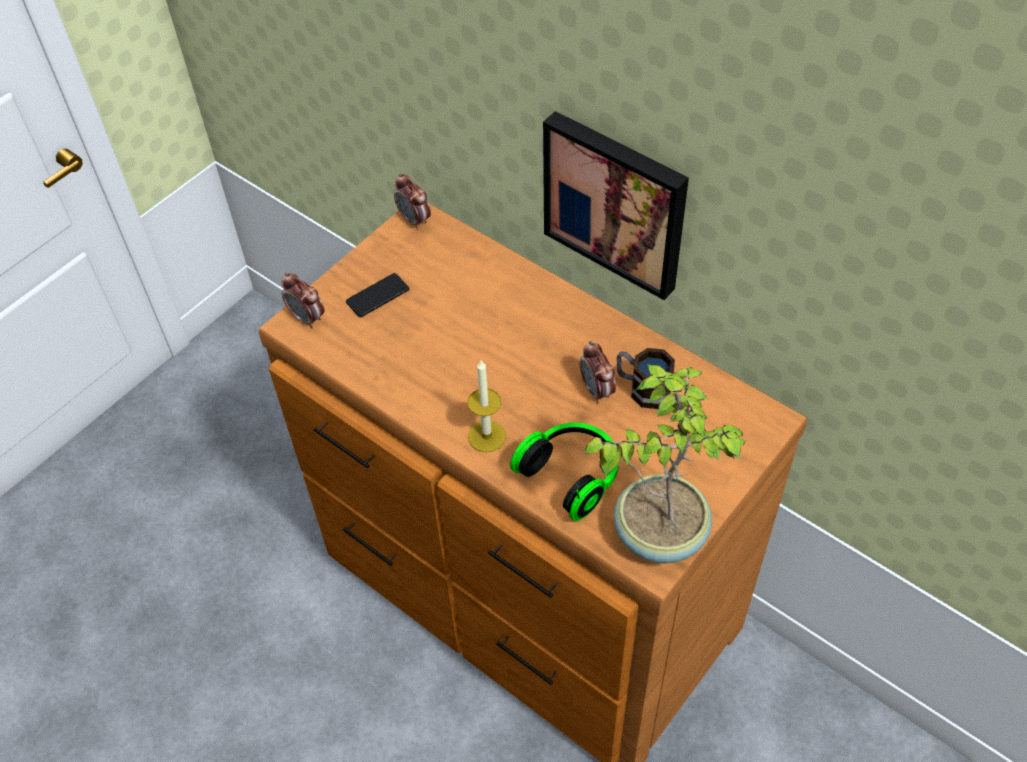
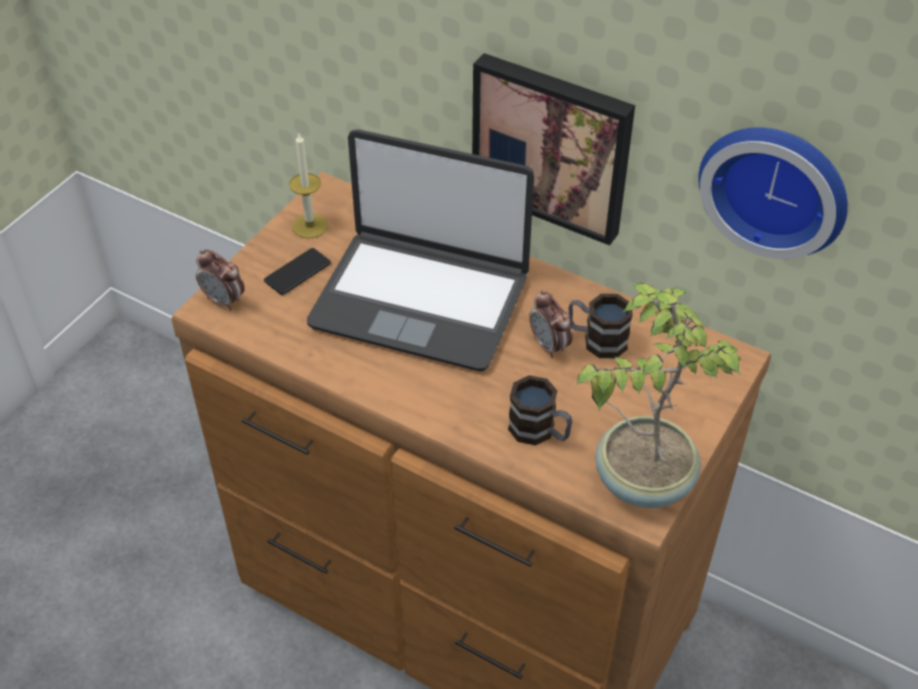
camera: 10 degrees left, 5 degrees down
(414, 220) = (324, 195): alarm clock -> none
(485, 333) = (420, 300): none -> laptop
(487, 436) = (441, 402): candle -> candle (310, 226)
(572, 475) = (540, 431): headphones -> mug
(815, 269) = (776, 186): none -> wall clock

